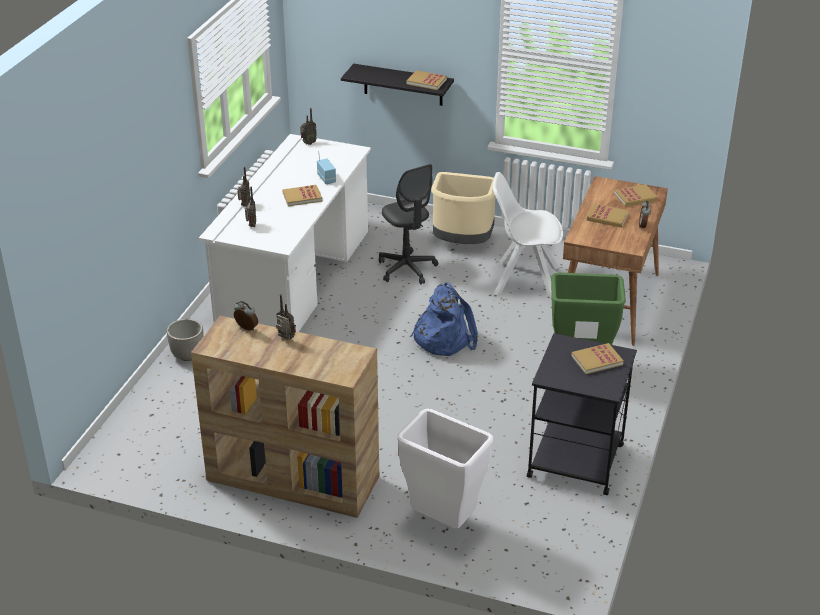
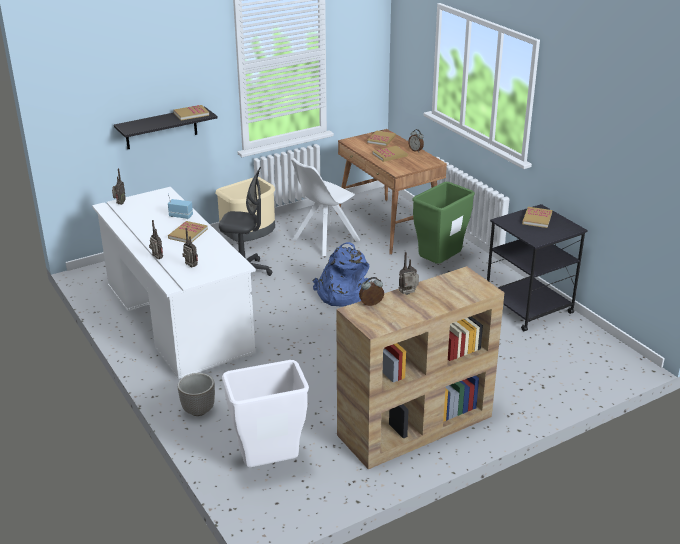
camera: 50 degrees left, 5 degrees down
(442, 521) = (532, 383): white trash can -> white trash can (268, 465)

